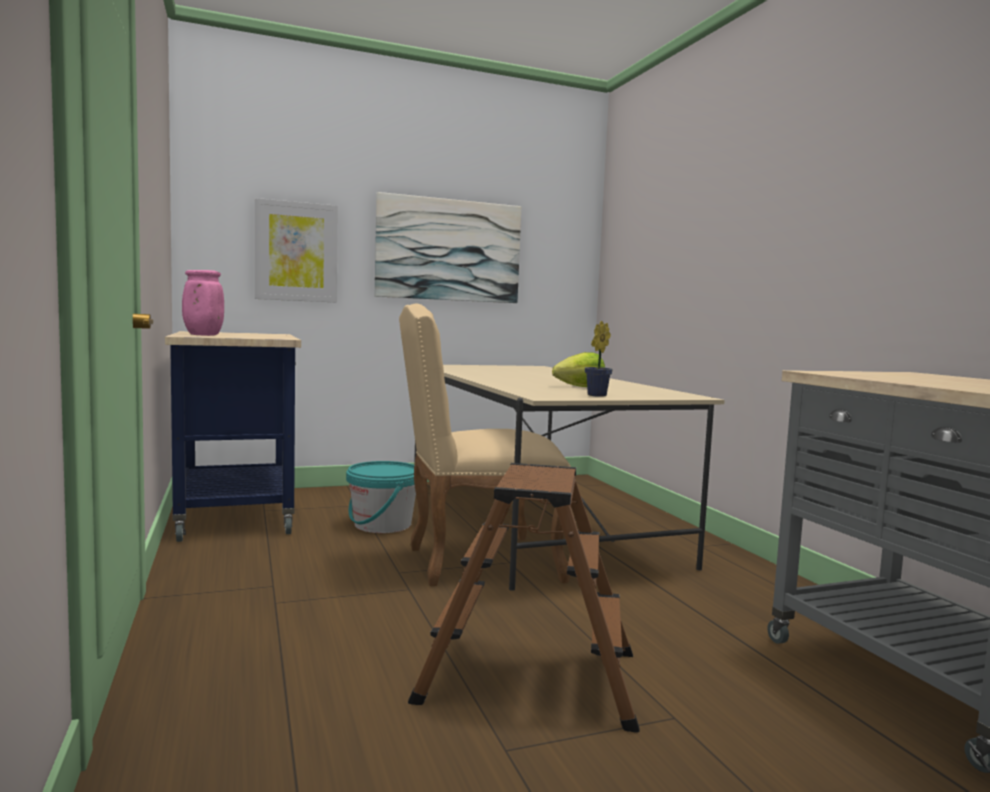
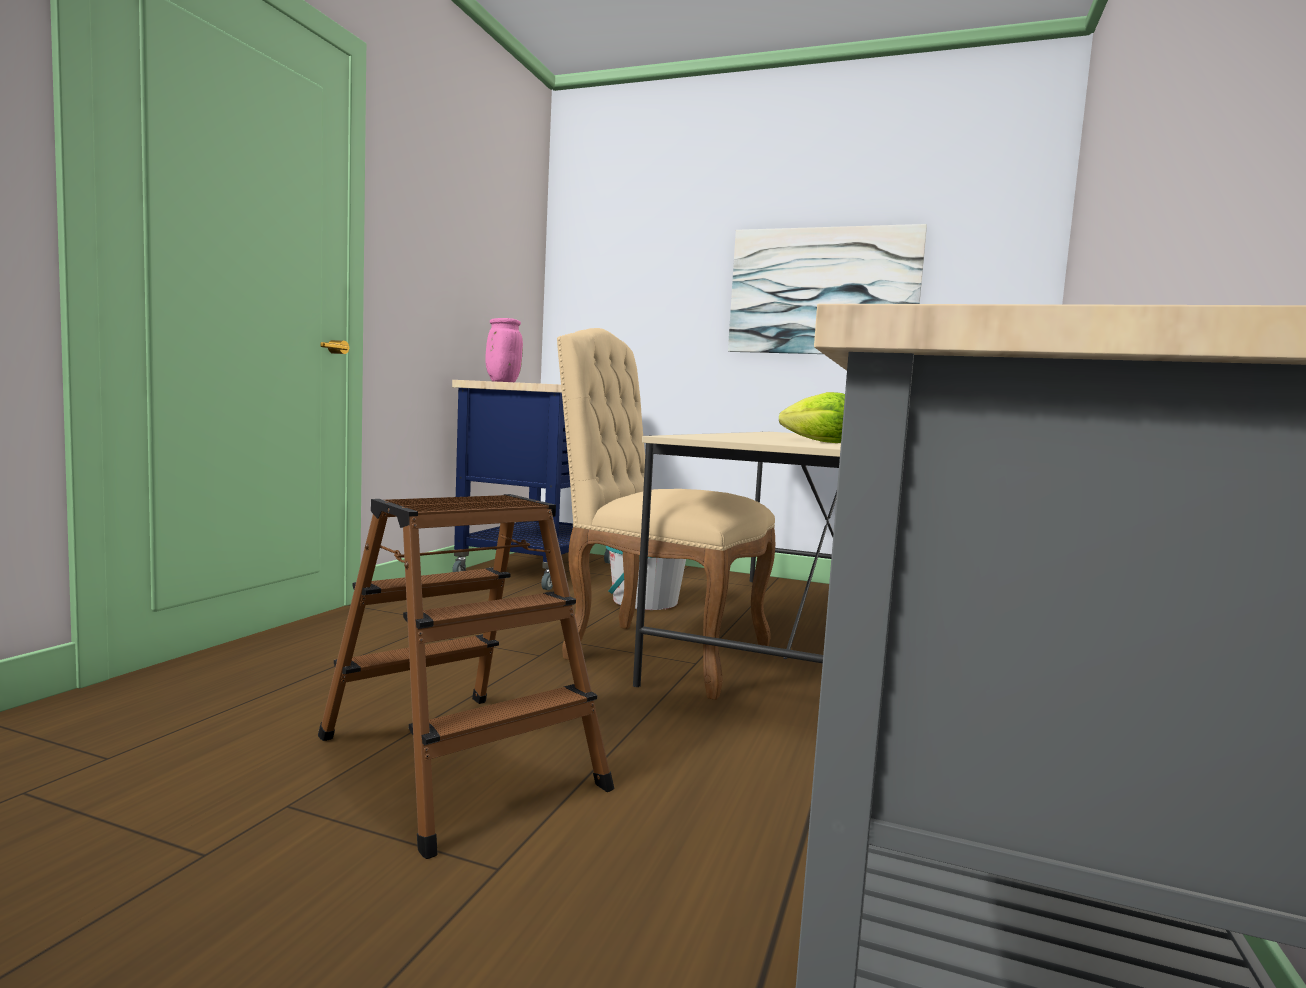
camera: 40 degrees right, 0 degrees up
(296, 252) = (650, 305): picture -> none
(595, 395) = (768, 442): potted plant -> none

